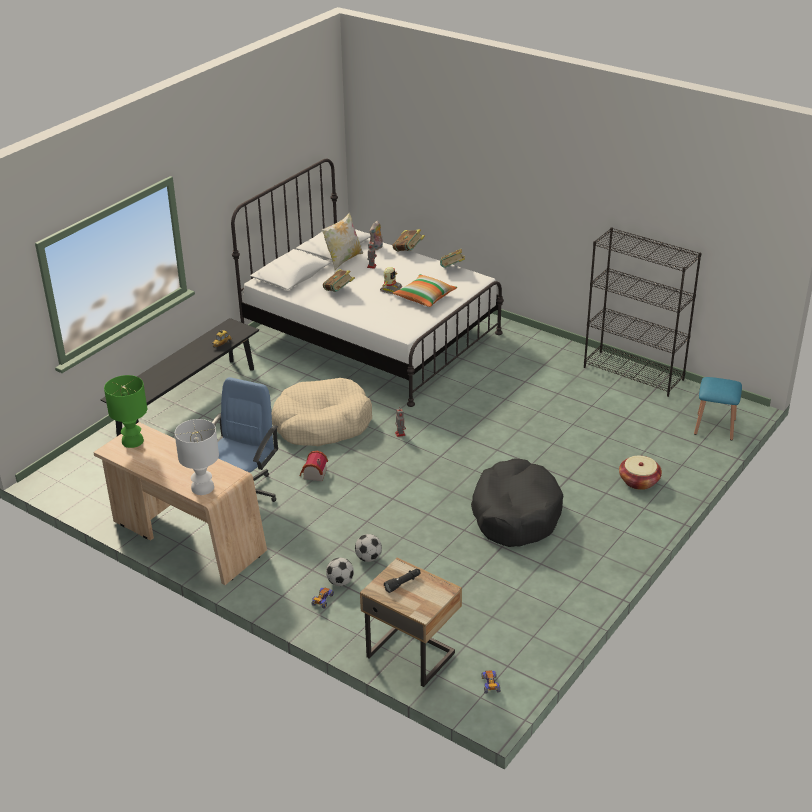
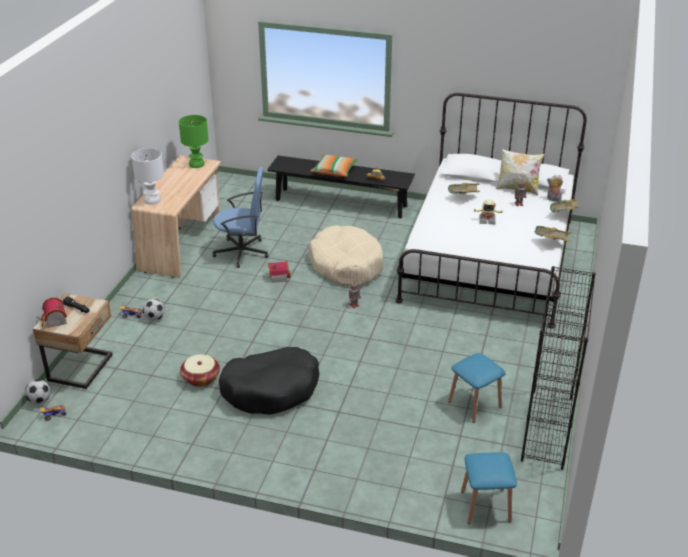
camera: 70 degrees right, 0 degrees up
(368, 558) = (186, 325): football -> football (39, 401)
(419, 604) = (54, 321): none -> toy house
(425, 298) = (486, 239): pillow -> pillow (334, 171)
(588, 400) = (474, 404): none -> blue stool
(639, 481) = (356, 460): basket -> basket (201, 378)

